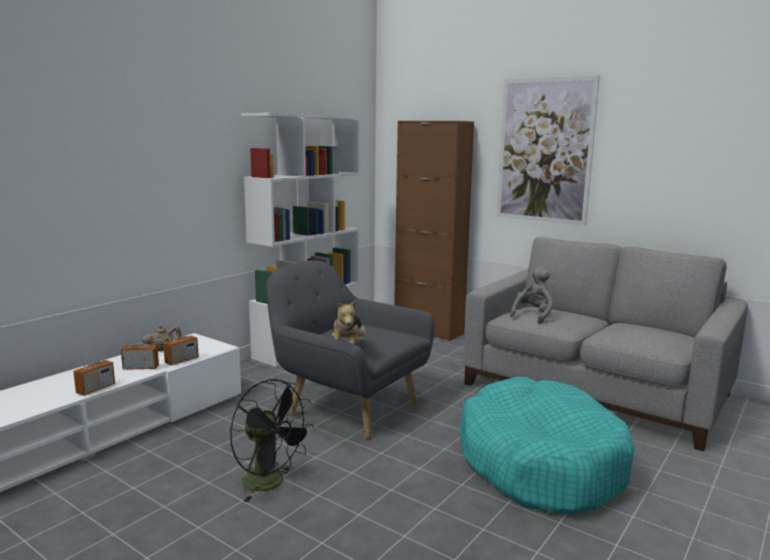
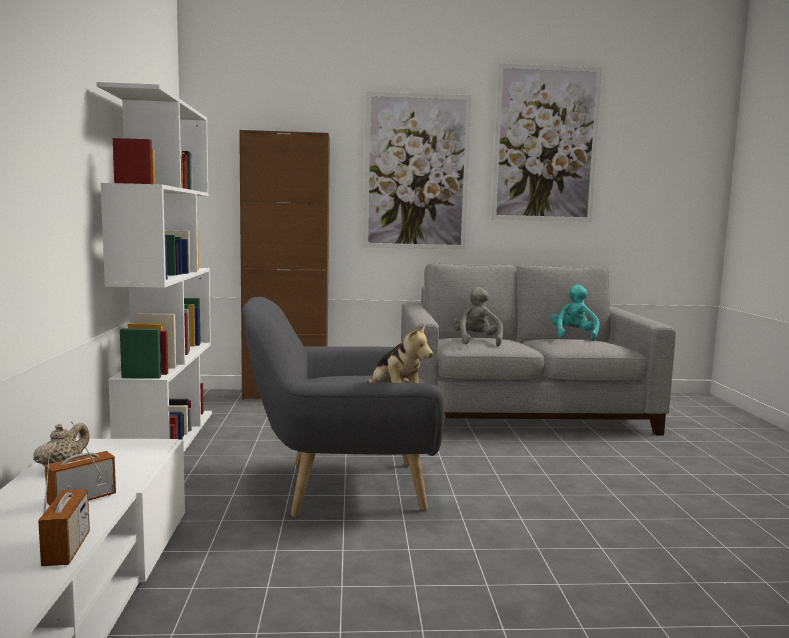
camera: 40 degrees left, 5 degrees down
(182, 360) = (133, 473): radio -> none
(271, 483) = (417, 596): black fan -> none
(539, 463) = (595, 479): turquoise dog bed -> none
(646, 327) = (574, 336): none -> turquoise plush toy
(677, 121) = (545, 144): none -> picture

